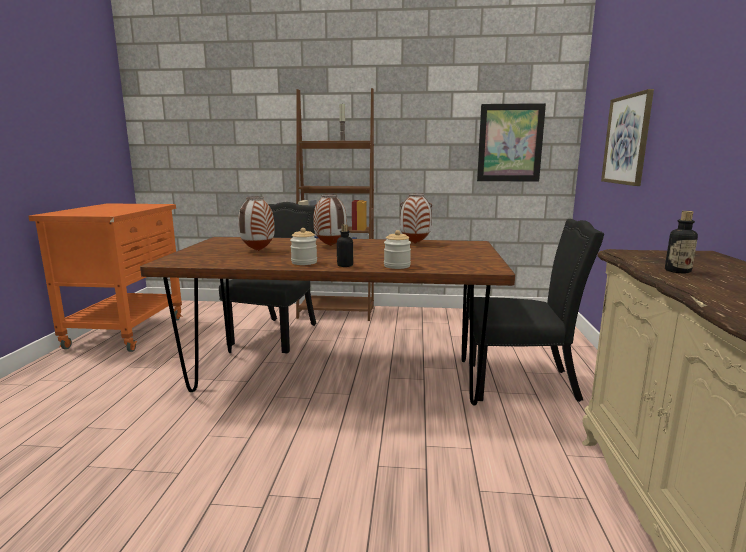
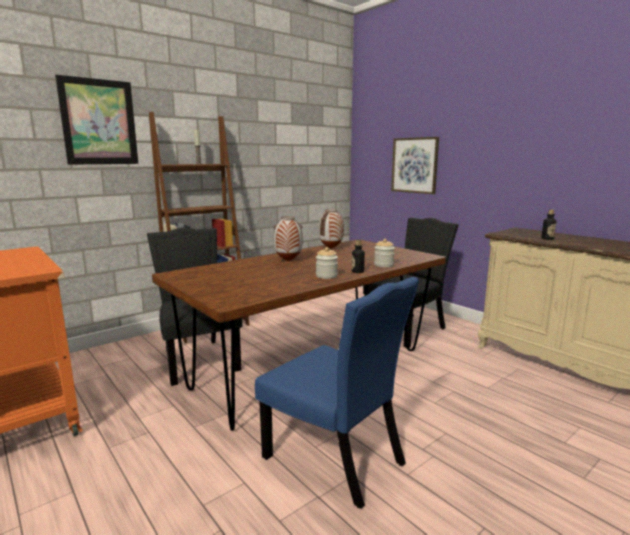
camera: 45 degrees left, 0 degrees up
(199, 450) = (333, 457): none -> blue chair
(258, 251) = (256, 276): vase -> none
(510, 143) = (314, 164): picture -> picture (99, 122)

